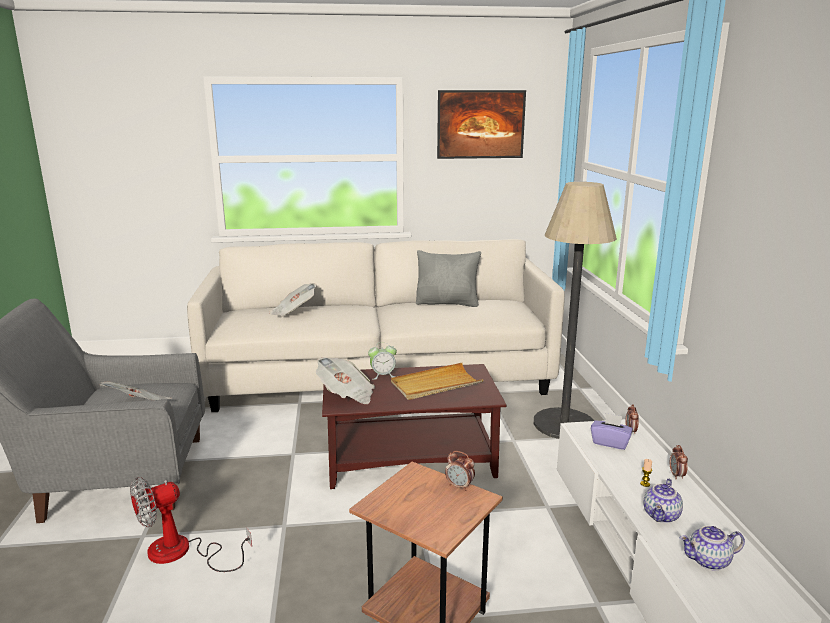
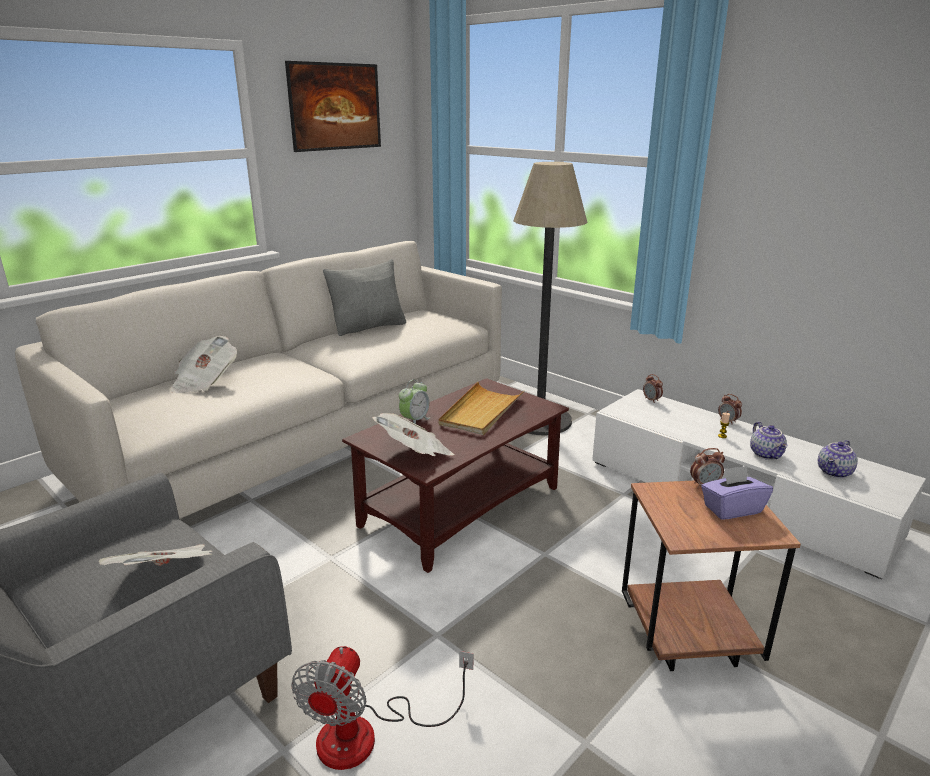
camera: 40 degrees left, 5 degrees up
(610, 442) = (653, 414): purple tissue box -> purple tissue box (732, 509)

